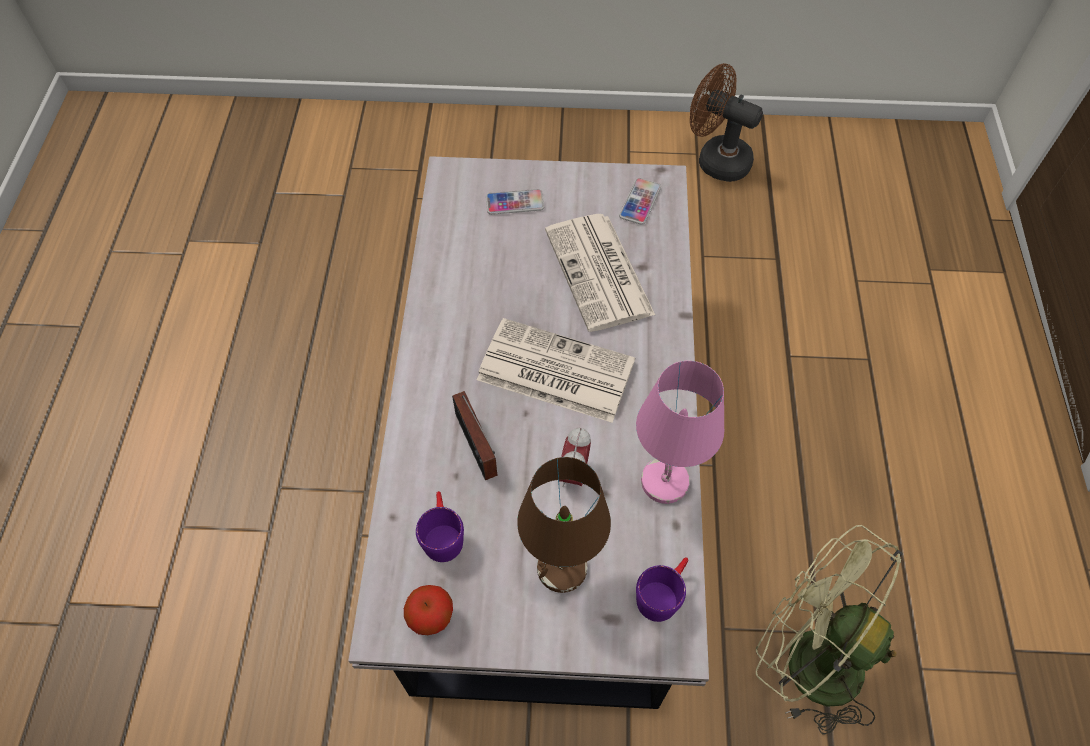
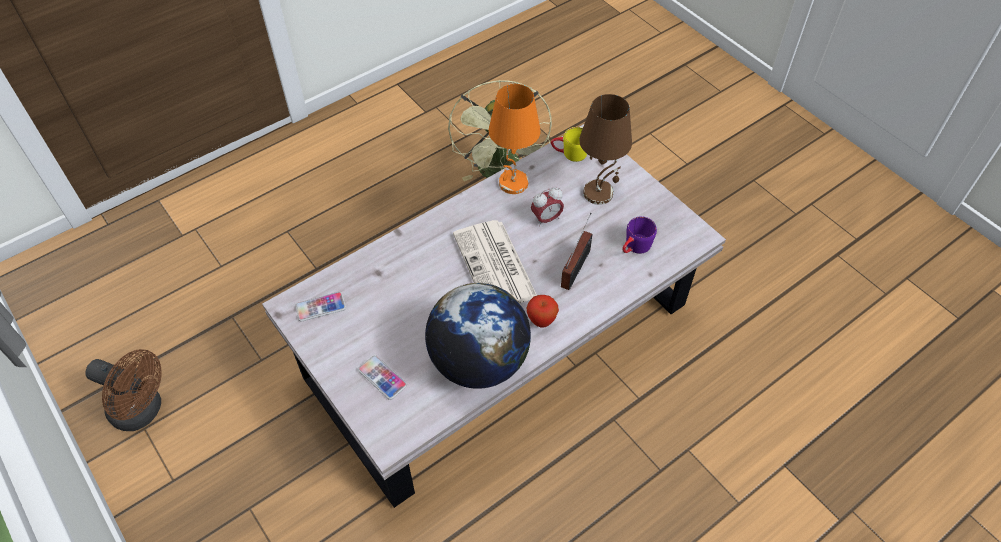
camera: 130 degrees left, 5 degrees down
(431, 619) = (674, 222): apple -> apple (541, 321)
(456, 279) = (478, 361): none -> globe
(600, 273) = (403, 290): newspaper -> none
(662, 593) = (569, 153): purple mug -> yellow mug
(663, 480) = (513, 184): pink table lamp -> orange table lamp
(716, 159) = (143, 411): brown fan -> brown fan turned 60 degrees counterclockwise

